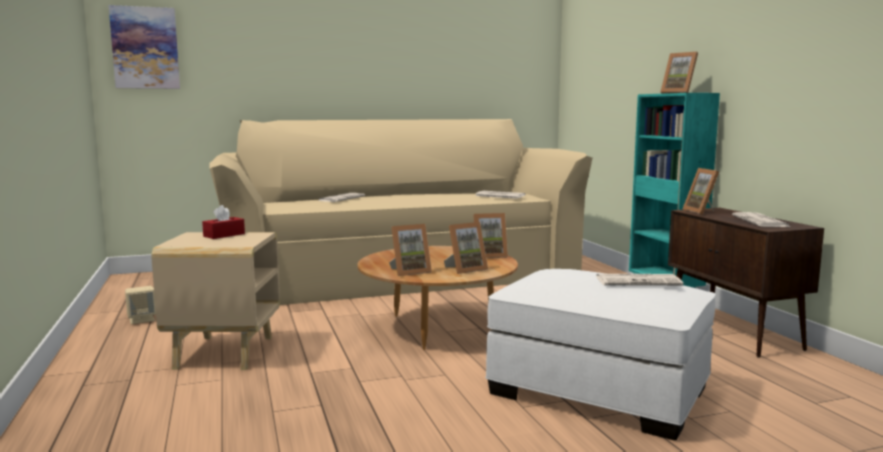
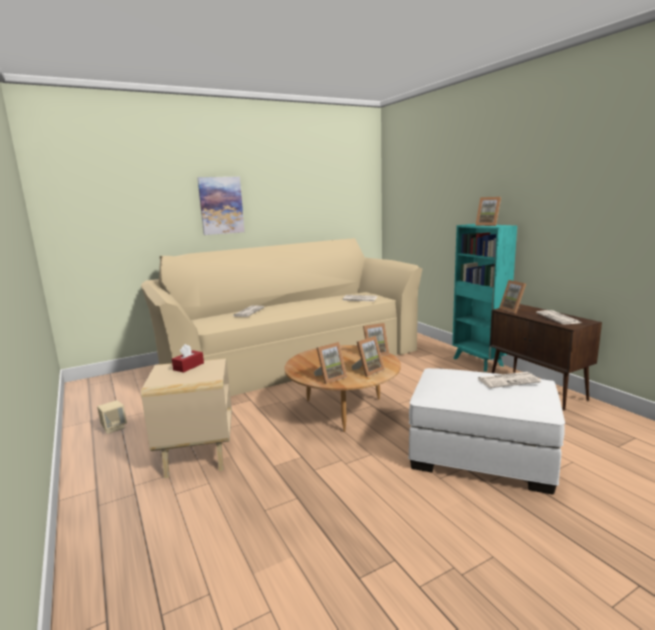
camera: 10 degrees left, 5 degrees up
(145, 48) = (75, 202): picture -> picture (221, 205)

